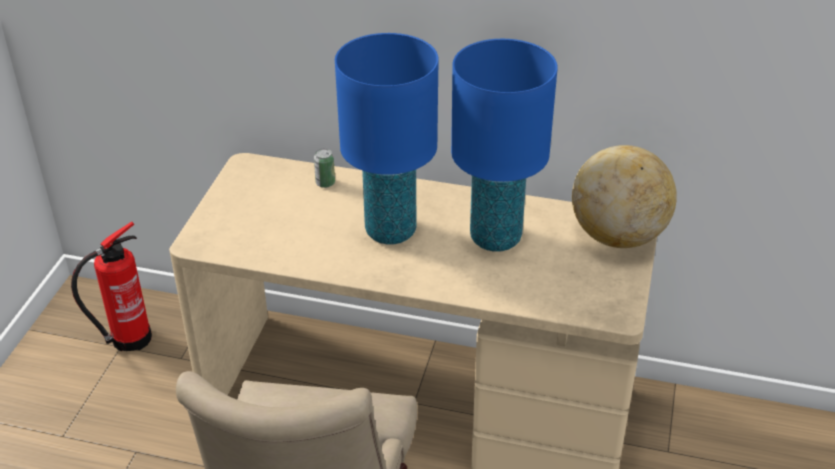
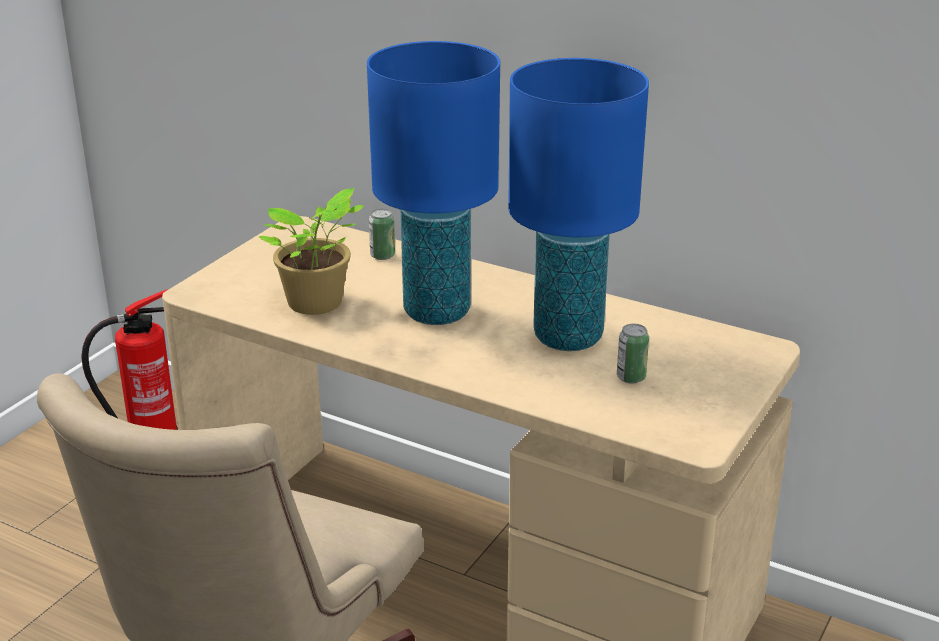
camera: 15 degrees right, 10 degrees down
(297, 239) = (317, 304): none -> potted plant
(554, 267) = (631, 377): none -> can
(618, 236) = (735, 358): globe -> none

